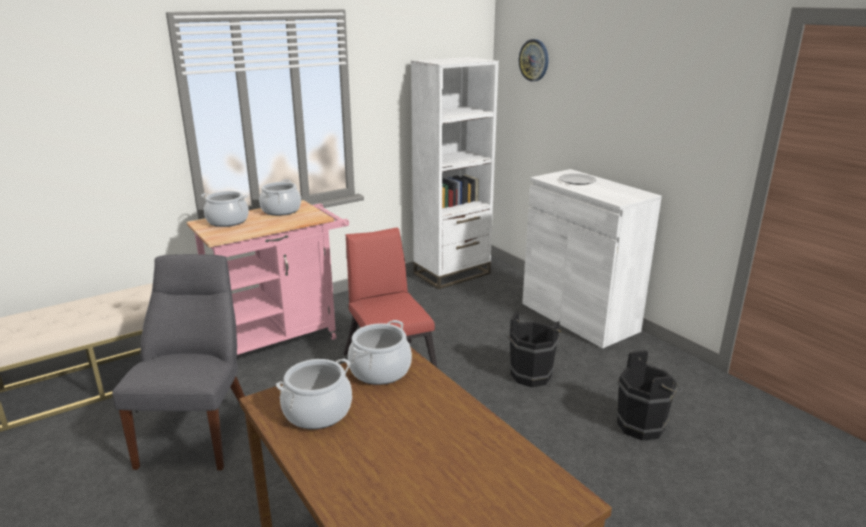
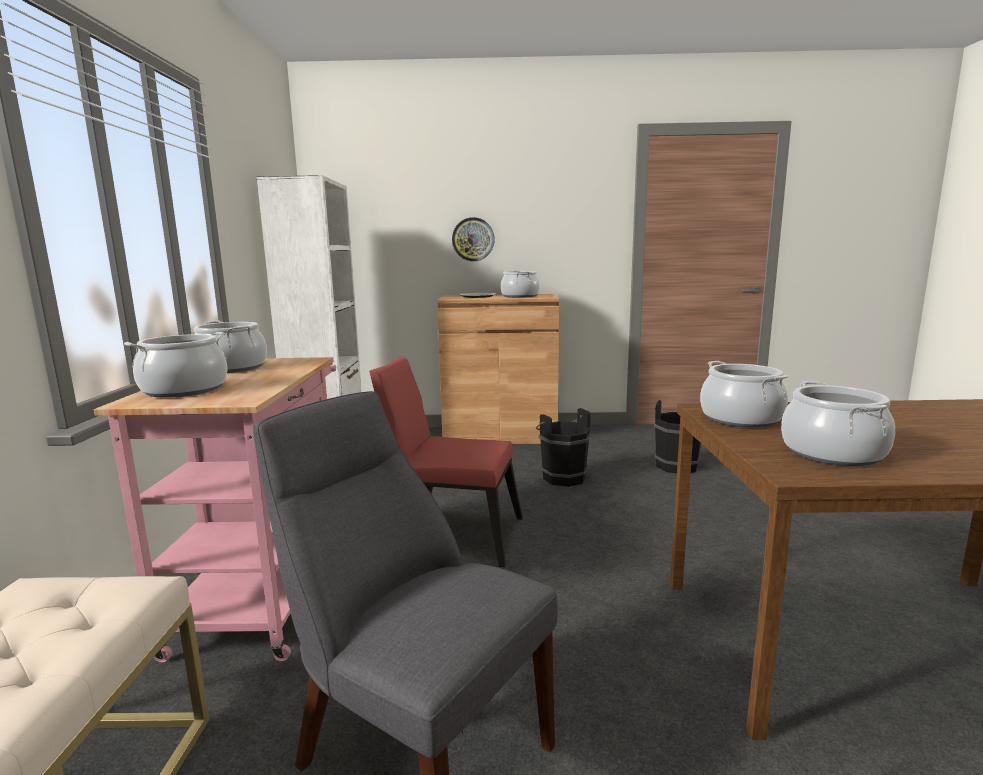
camera: 55 degrees left, 10 degrees down
(534, 60) = (369, 191): wall clock -> wall clock (473, 239)
(579, 317) = (500, 435): white cabinet -> brown cabinet
(605, 192) = (520, 296): none -> cooking pot

